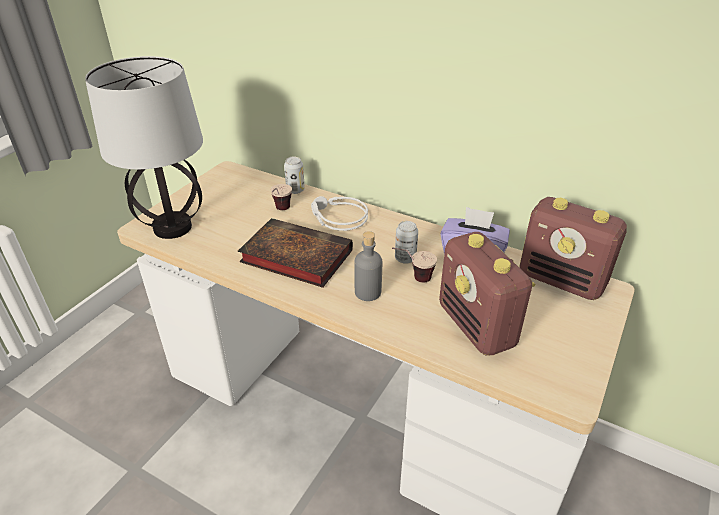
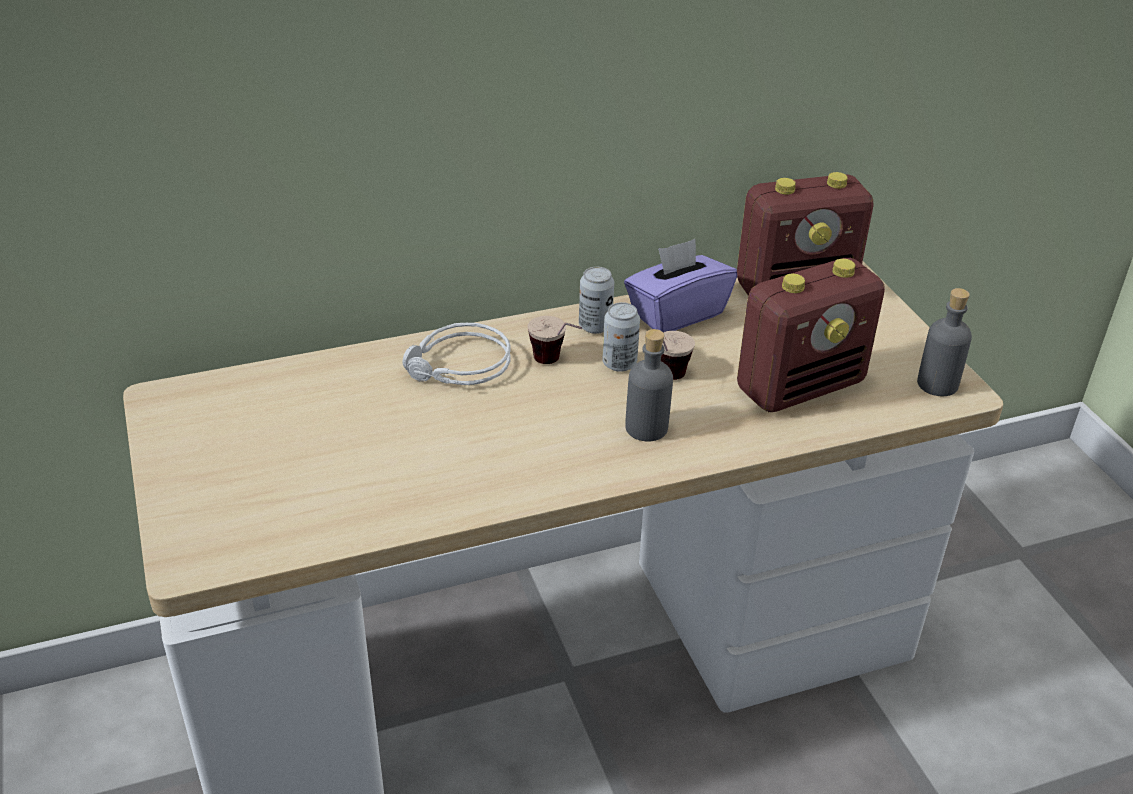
camera: 50 degrees left, 0 degrees up
(173, 228) = (245, 530): table lamp -> none
(280, 211) = (365, 405): cup -> cup (556, 364)
(293, 257) = (491, 448): book -> none
(295, 190) = (330, 365): can -> can (595, 326)
(477, 326) = (801, 386): radio -> radio turned 45 degrees counterclockwise
(564, 381) = (937, 384): none -> grey bottle

